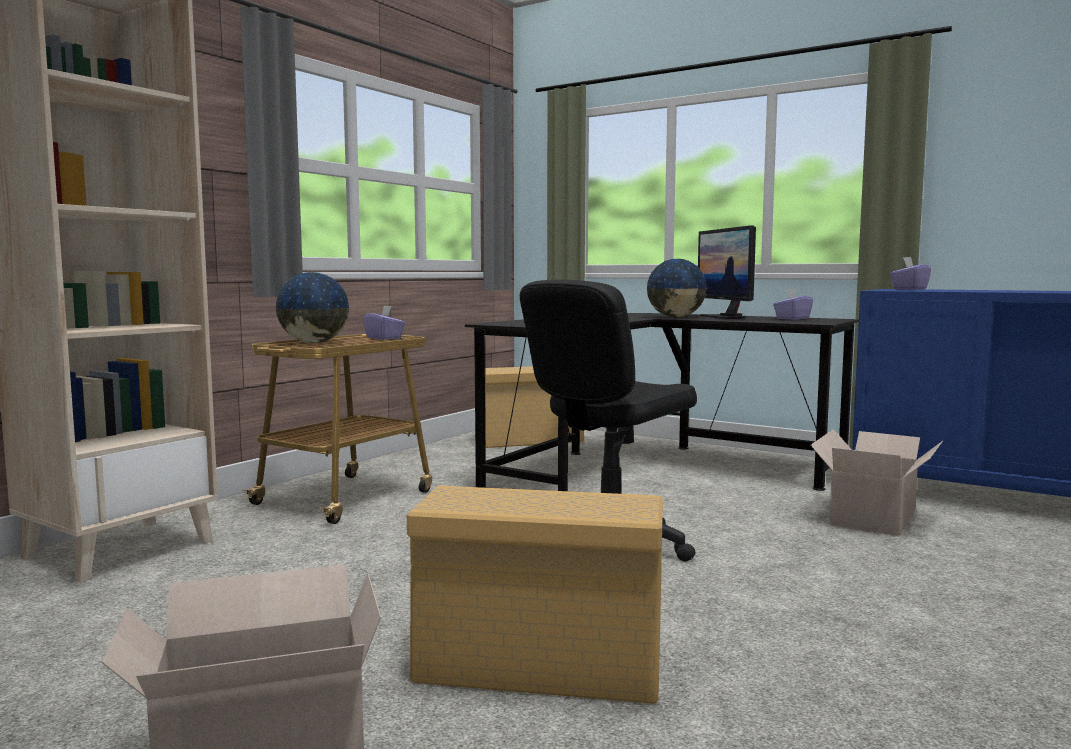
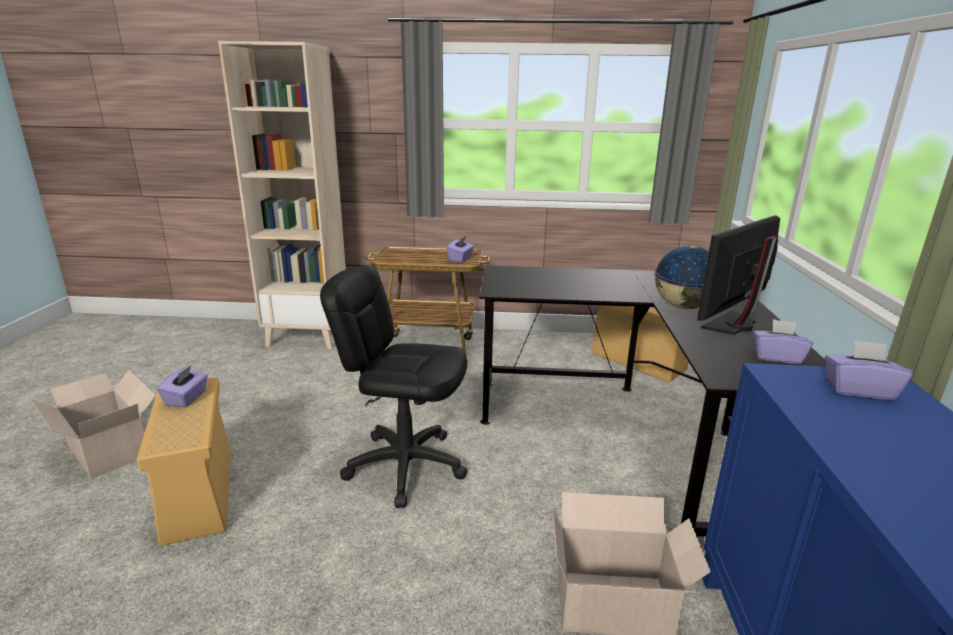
camera: 60 degrees right, 15 degrees up
(314, 343) = (411, 254): globe -> none
(494, 499) = (187, 398): none -> purple tissue box

